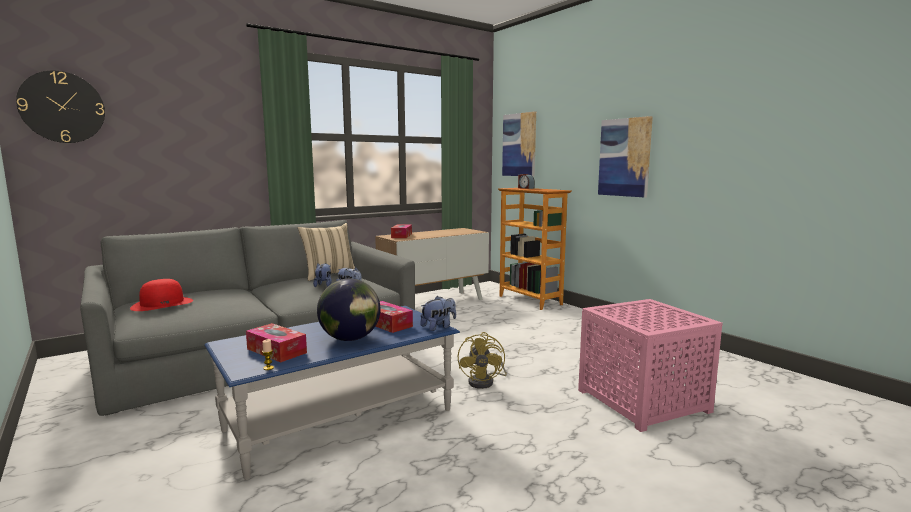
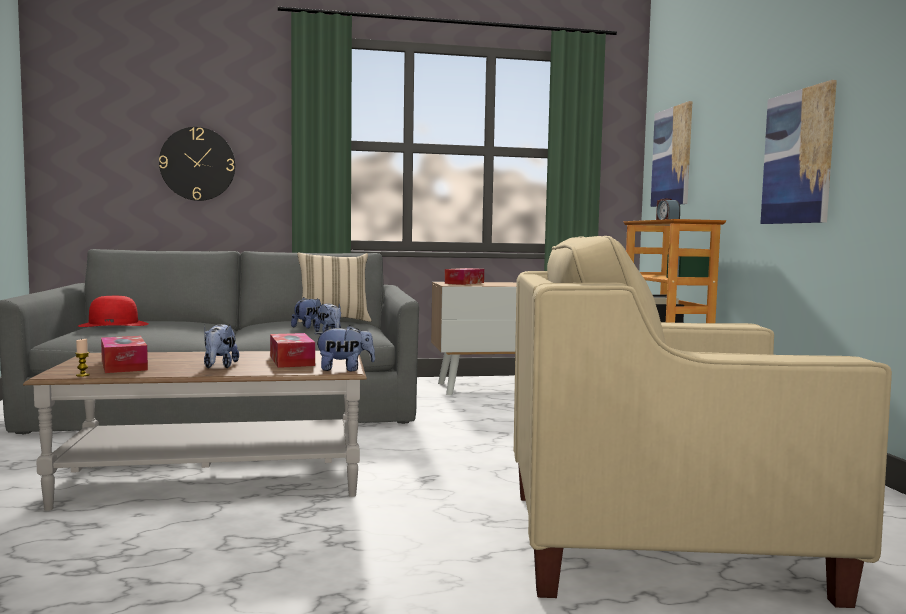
camera: 25 degrees right, 5 degrees down
(62, 107) = (82, 111): wall clock -> wall clock (197, 164)
(340, 419) = (216, 480): blue coffee table -> brown coffee table
(350, 339) = (219, 366): globe -> plush toy
(485, 382) = (448, 477): yellow fan -> none
(640, 400) = (659, 542): pink side table -> beige armchair

